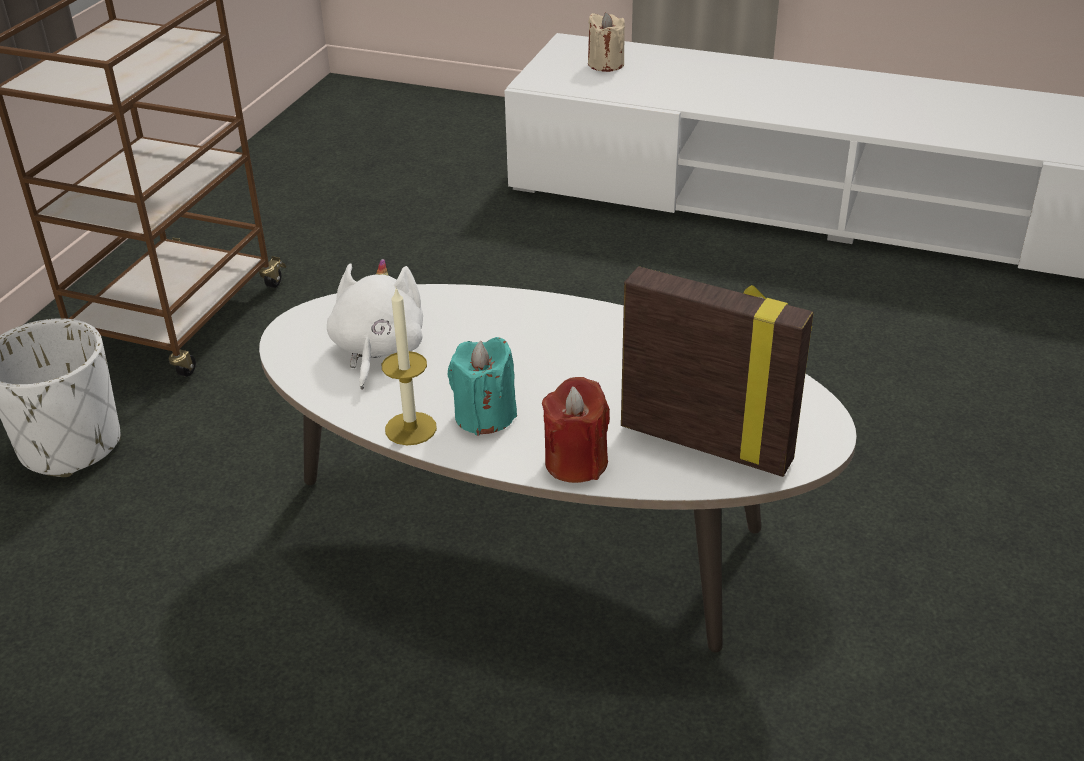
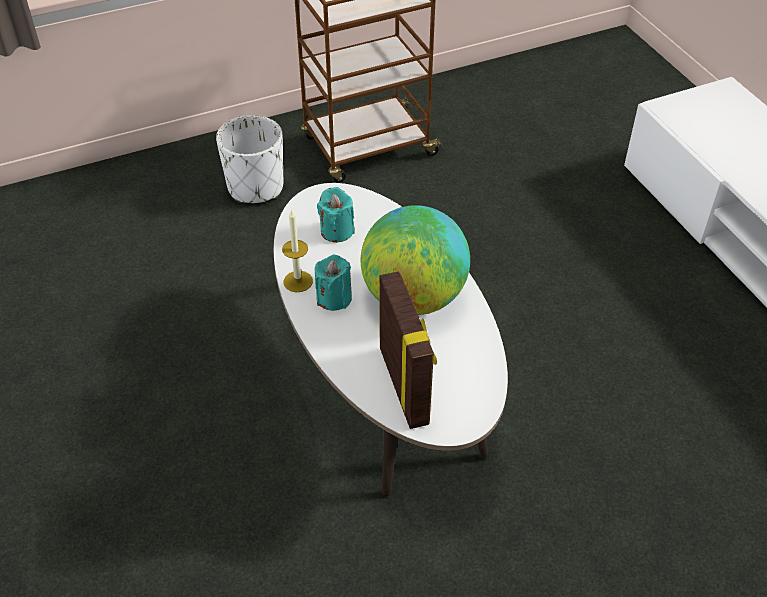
camera: 45 degrees right, 10 degrees up
(377, 350) = (337, 231): white plush toy -> turquoise candle
(576, 357) = (414, 297): none -> globe
(576, 462) = (338, 350): red candle -> none
(606, 64) = (727, 118): beige candle -> none

